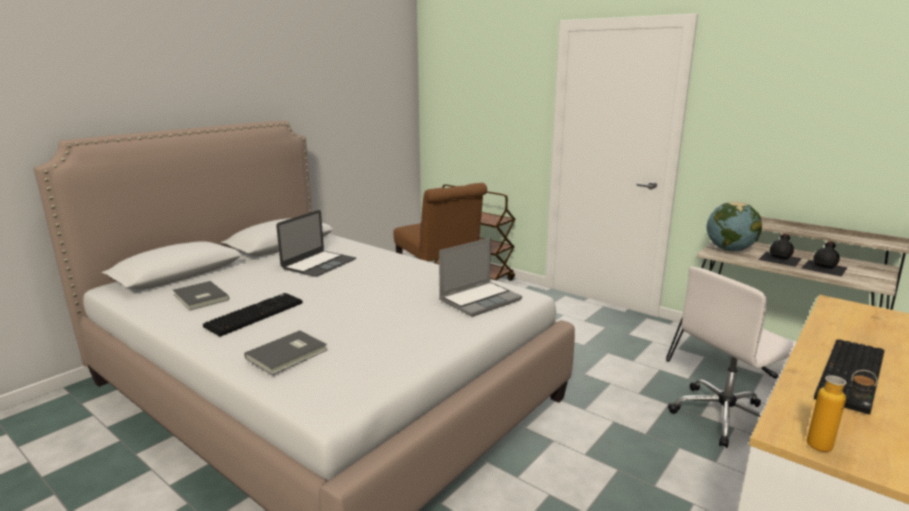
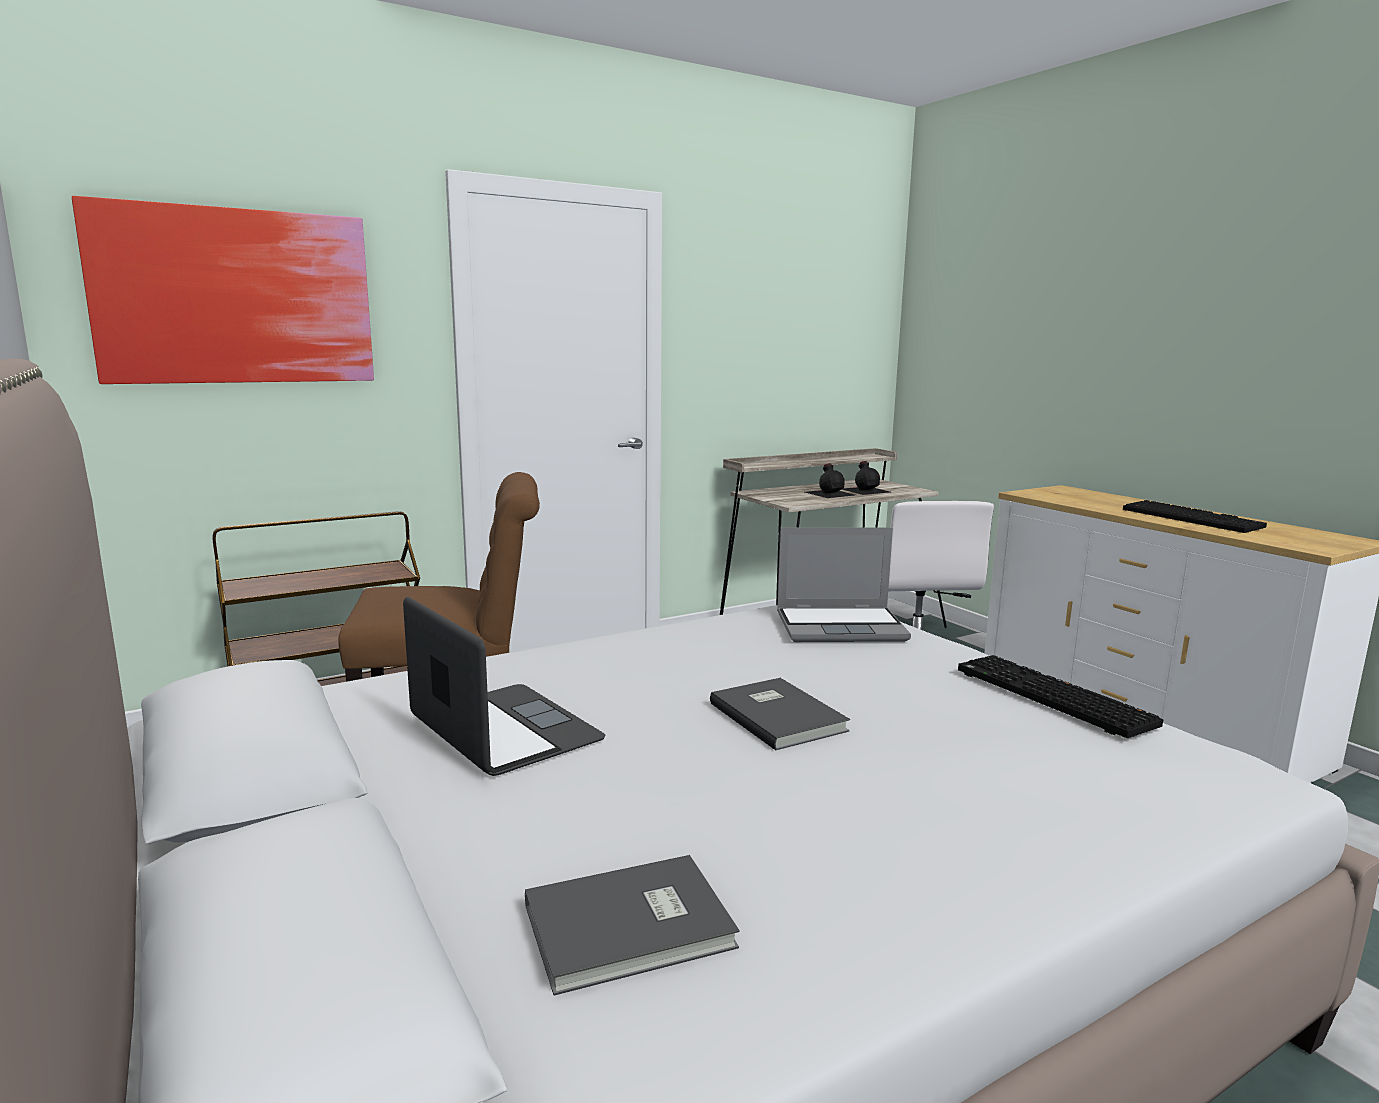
camera: 70 degrees left, 5 degrees down
(255, 314) = (826, 828): keyboard -> keyboard (1048, 697)
(289, 354) = (1076, 791): grey book -> grey book (779, 715)
(473, 89) = (236, 297): none -> picture
(480, 300) = (841, 627): laptop -> laptop turned 105 degrees clockwise
(729, 249) = (786, 498): globe -> none
(830, 449) = (1332, 545): bottle -> none

